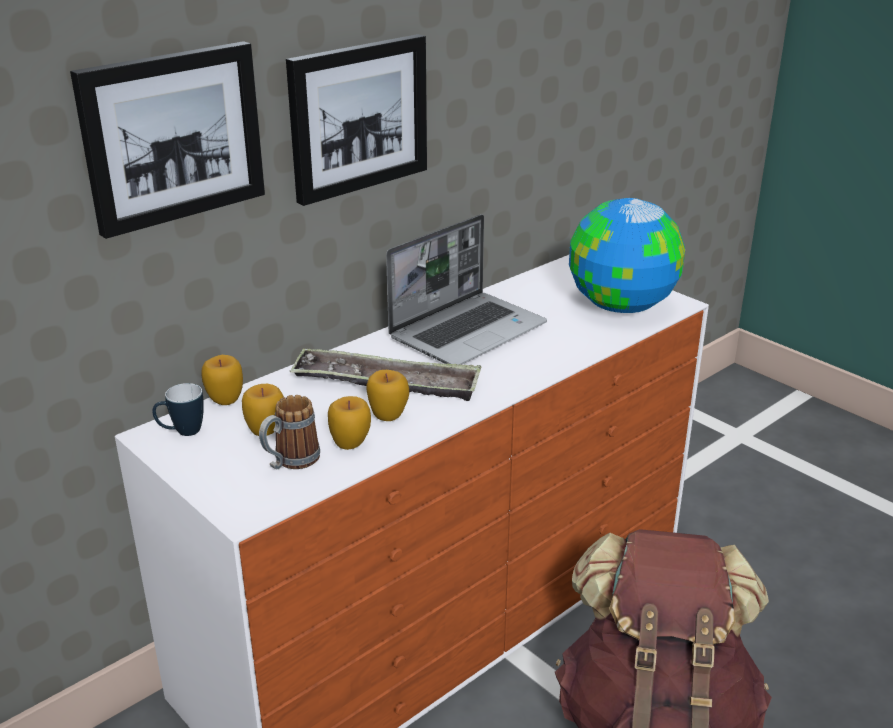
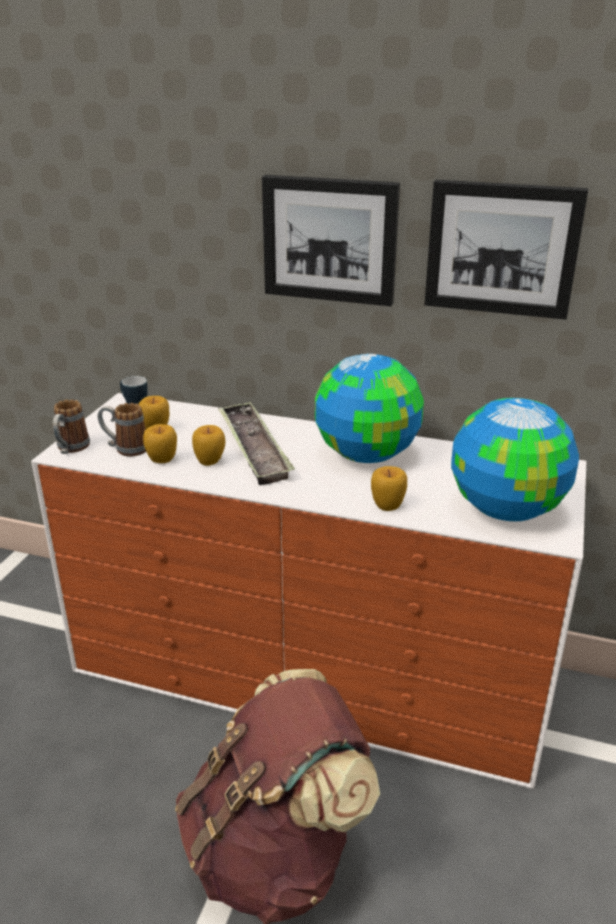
camera: 60 degrees right, 0 degrees up
(172, 136) = (174, 209): picture -> picture (502, 248)
(225, 400) = (181, 407): apple -> apple (387, 506)
(242, 503) = (70, 449): none -> mug
(468, 331) = (367, 455): laptop -> globe

